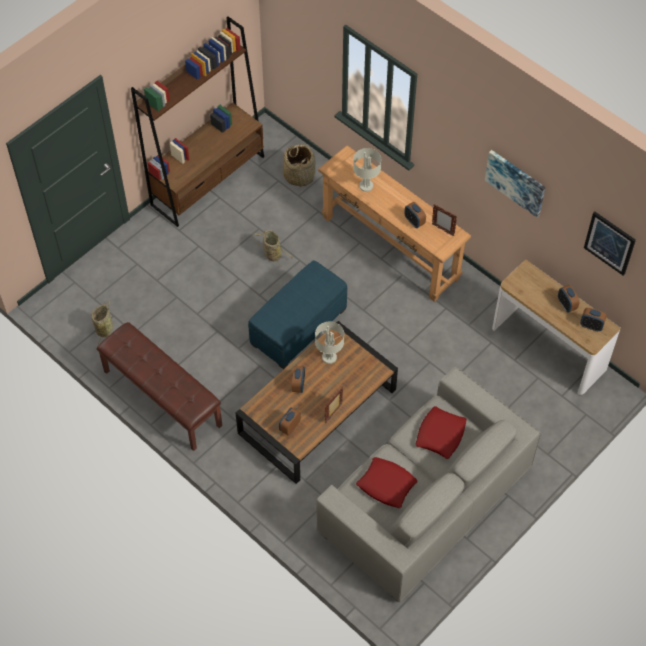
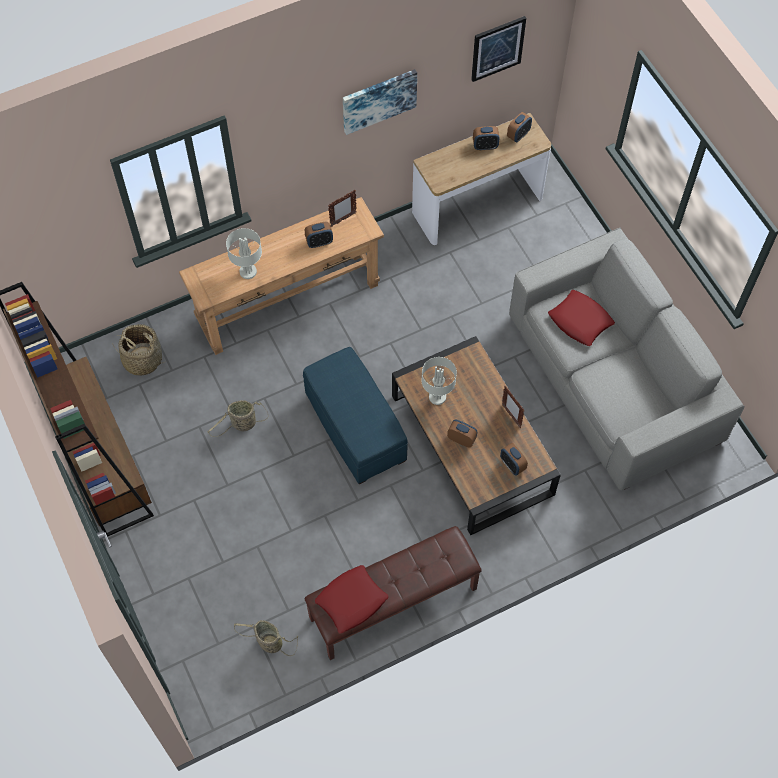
camera: 70 degrees left, 5 degrees up
(386, 485) = (623, 391): red pillow -> red pillow (351, 601)

